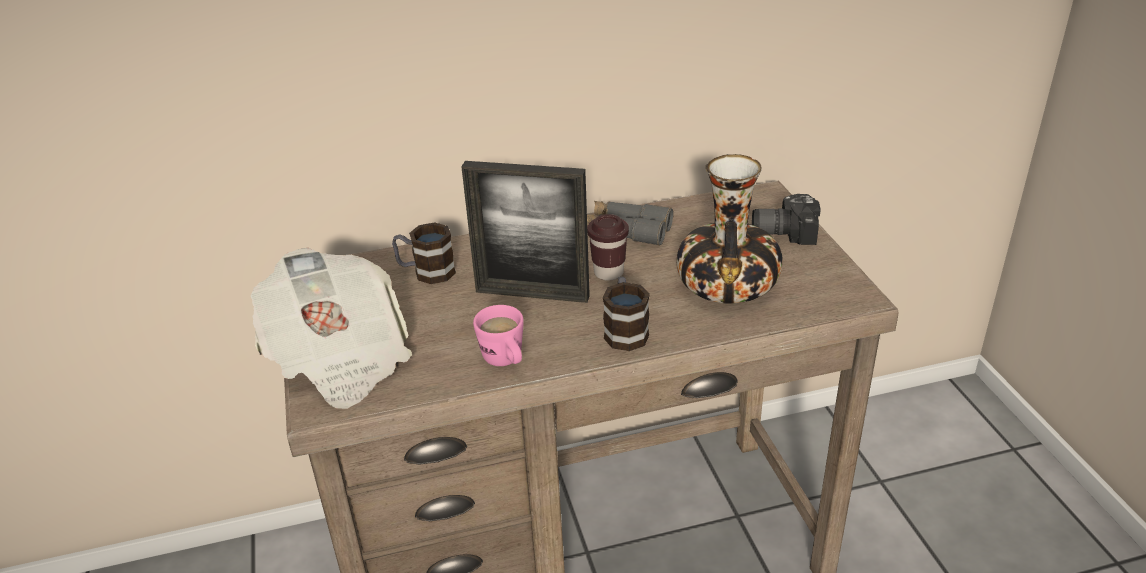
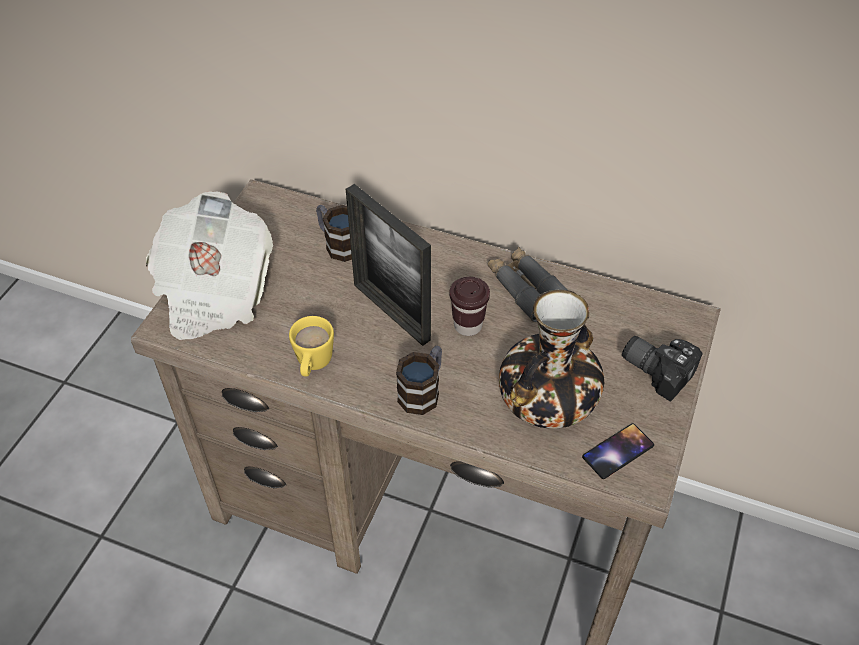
camera: 35 degrees right, 15 degrees up
(506, 362) = (313, 365): pink mug -> yellow mug
(818, 291) = (617, 451): none -> phone

